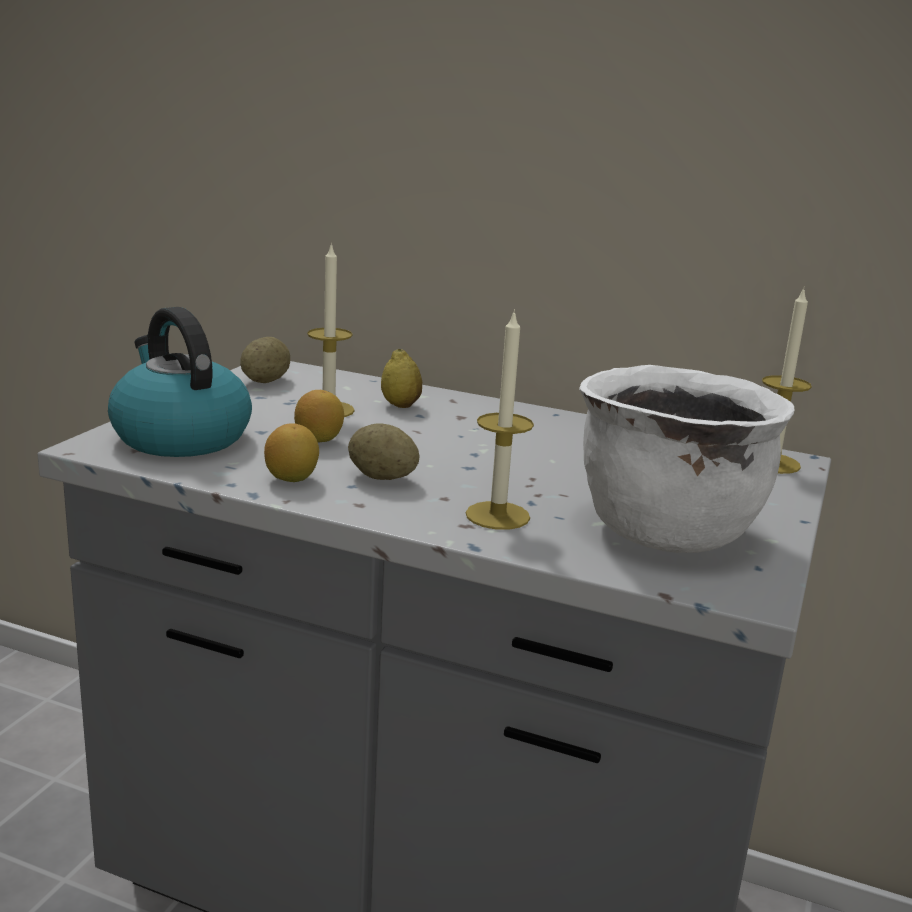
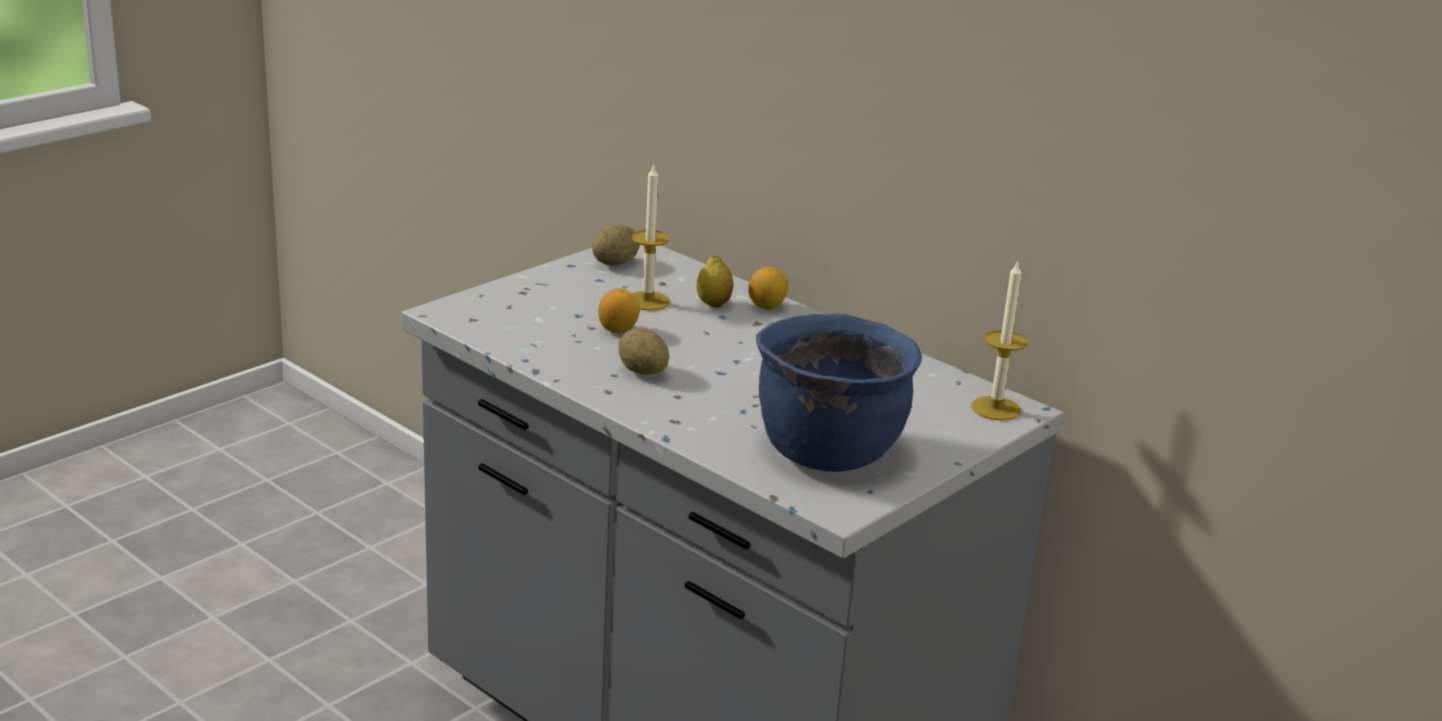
camera: 20 degrees right, 5 degrees up
(179, 437) = (511, 311): kettle -> none
(292, 479) = (572, 362): lemon -> lemon (766, 306)
(497, 515) = (705, 417): candle -> none
(665, 531) = (827, 451): white cooking pot -> blue cooking pot

